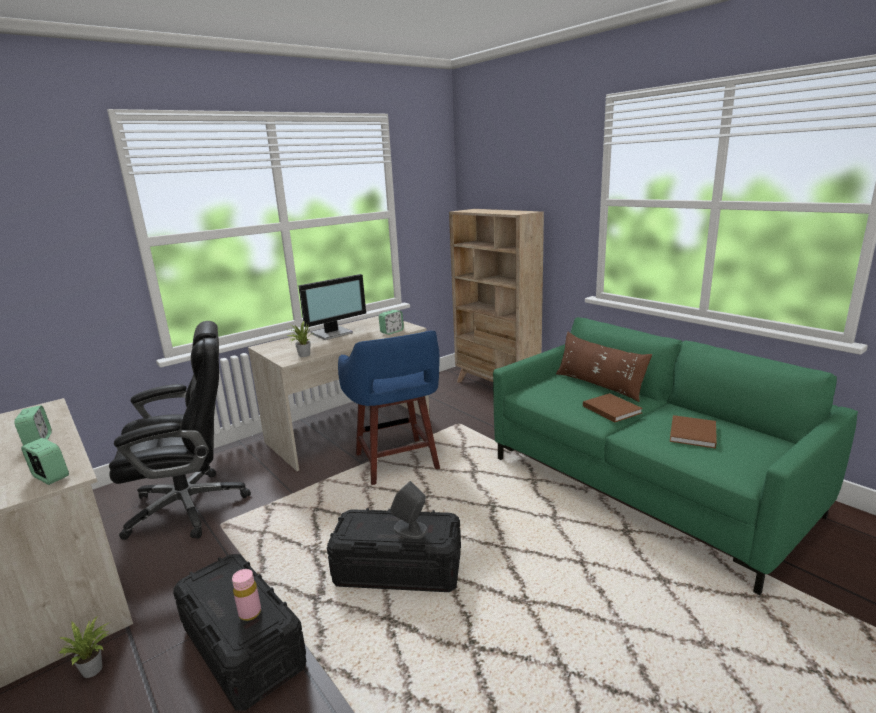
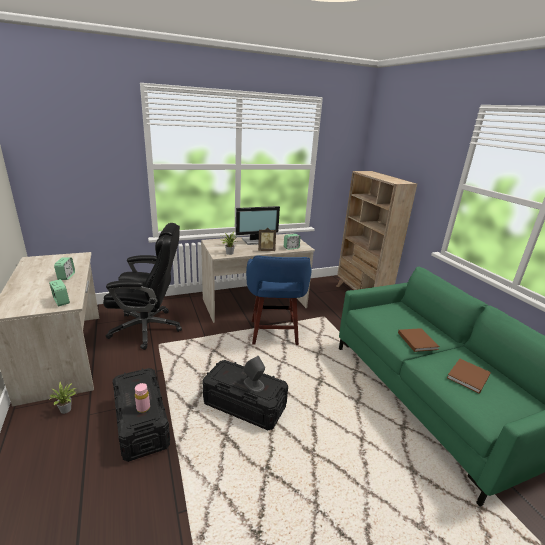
camera: 15 degrees right, 5 degrees up
(357, 341) = (266, 250): none -> picture frame
(599, 385) = (418, 319): brown pillow -> none

